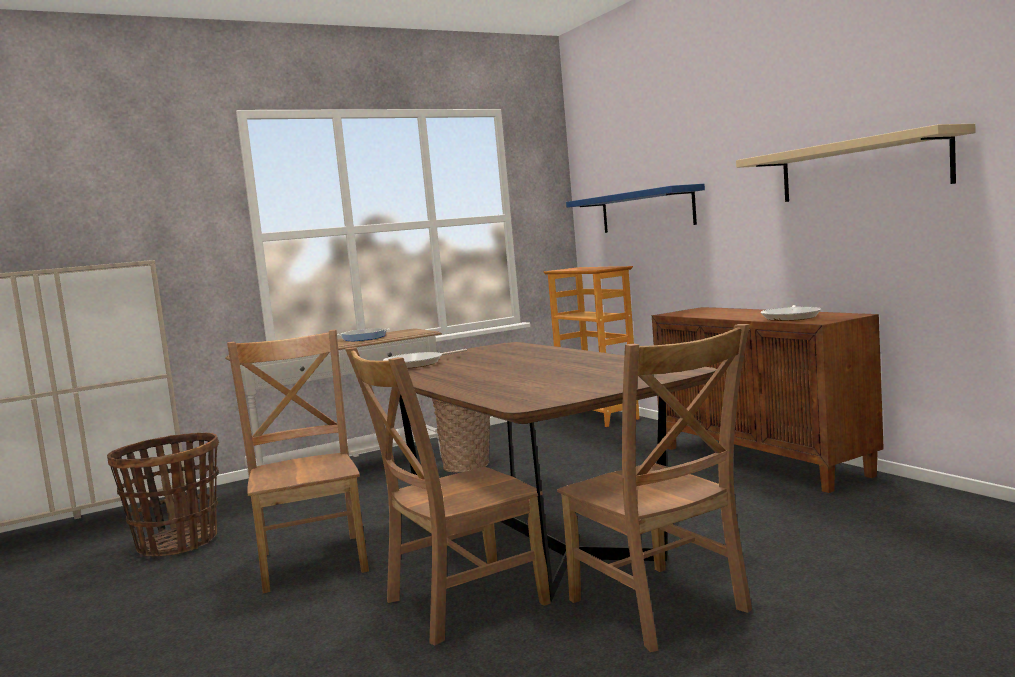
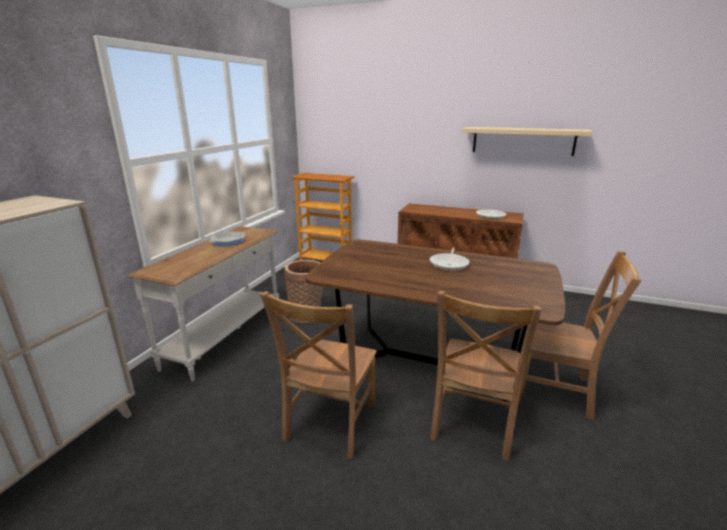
camera: 40 degrees left, 15 degrees up
(177, 543) = (184, 449): basket -> none
(313, 559) = (329, 424): brown chair -> brown chair turned 105 degrees counterclockwise
(417, 364) = (349, 271): frying pan -> frying pan (449, 264)
(646, 210) = (366, 143): blue shelf -> none

